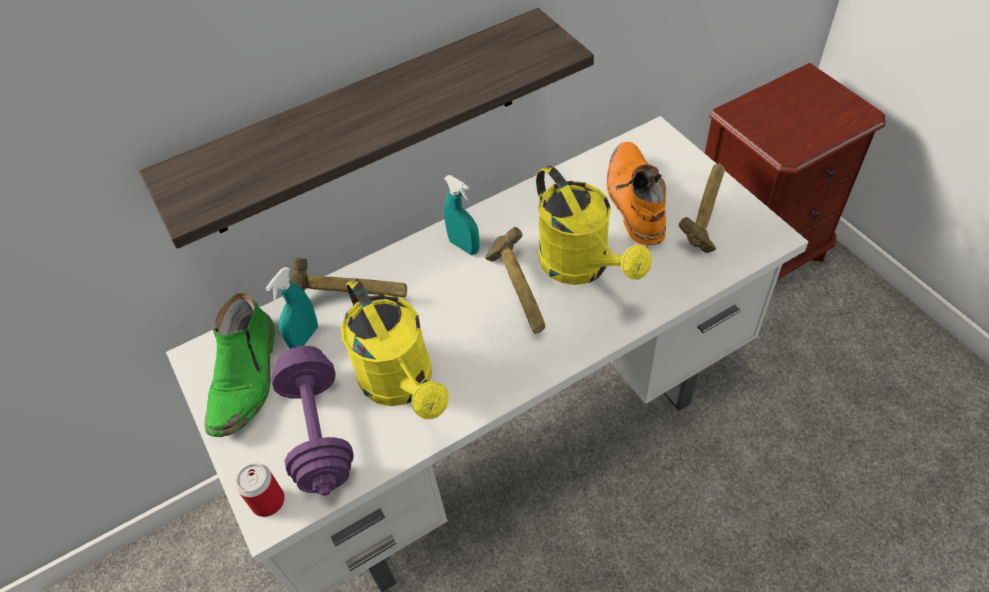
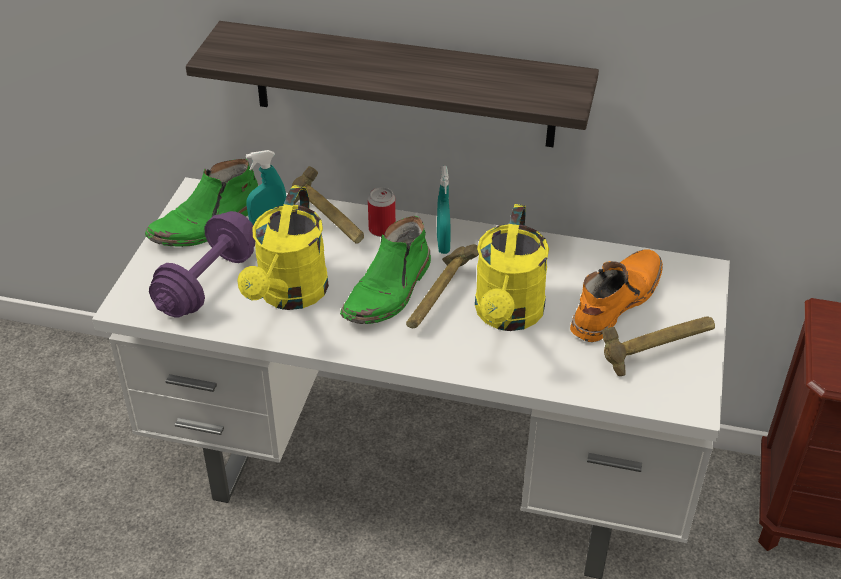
camera: 40 degrees right, 10 degrees down
(268, 501) = (135, 297): can -> can (382, 229)
(475, 316) = (389, 291): none -> green boot

